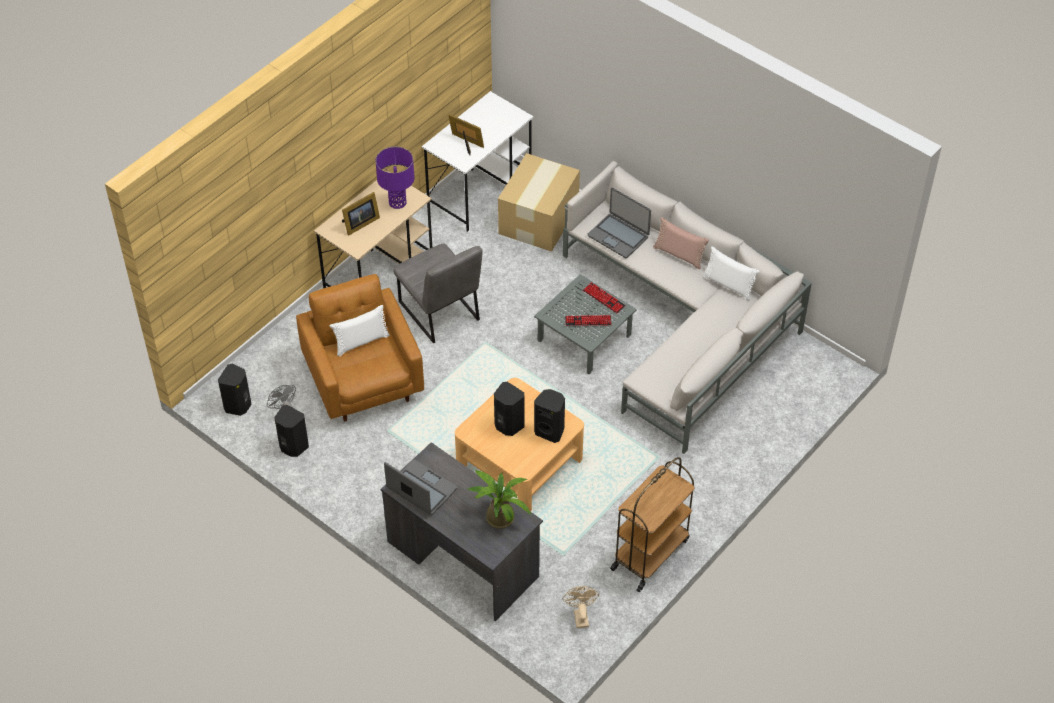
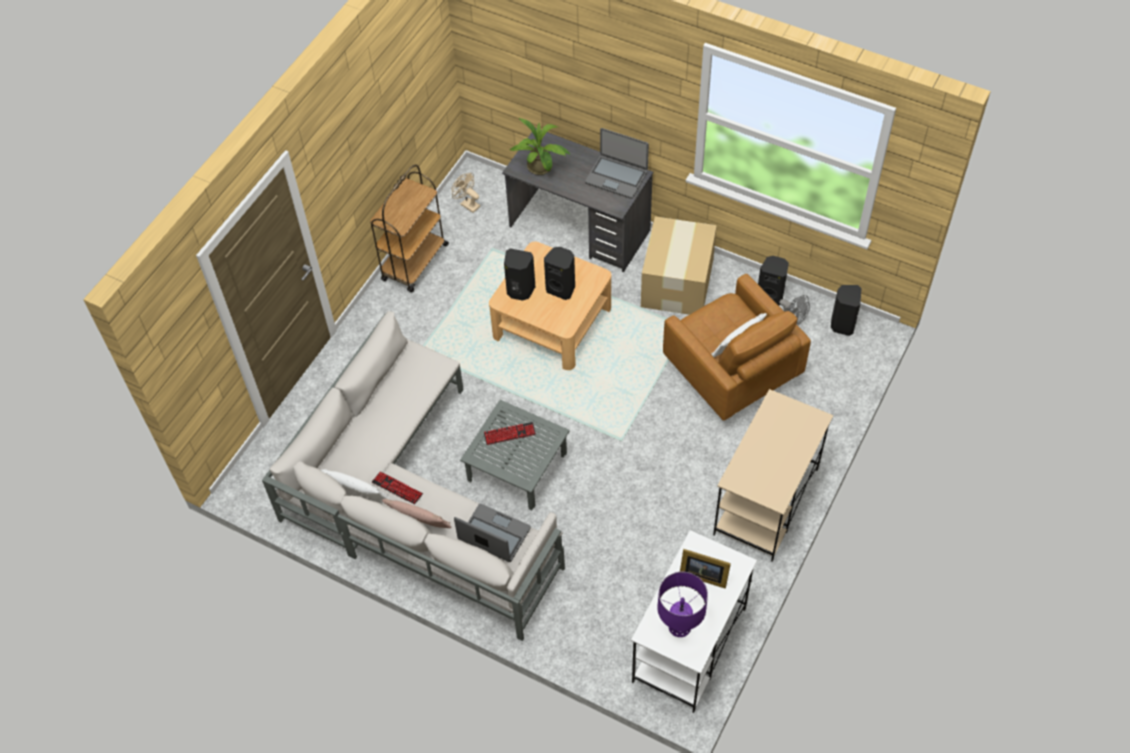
camera: 170 degrees right, 5 degrees up
(359, 224) = (785, 433): picture frame -> none
(398, 202) = (753, 470): purple table lamp -> purple table lamp (679, 626)
(439, 312) = (681, 466): grey chair -> none
(539, 219) = (604, 617): cardboard box -> cardboard box (676, 284)
(580, 615) = (467, 204): beige fan -> beige fan turned 150 degrees clockwise
(603, 298) = (498, 465): keyboard -> keyboard (397, 488)

